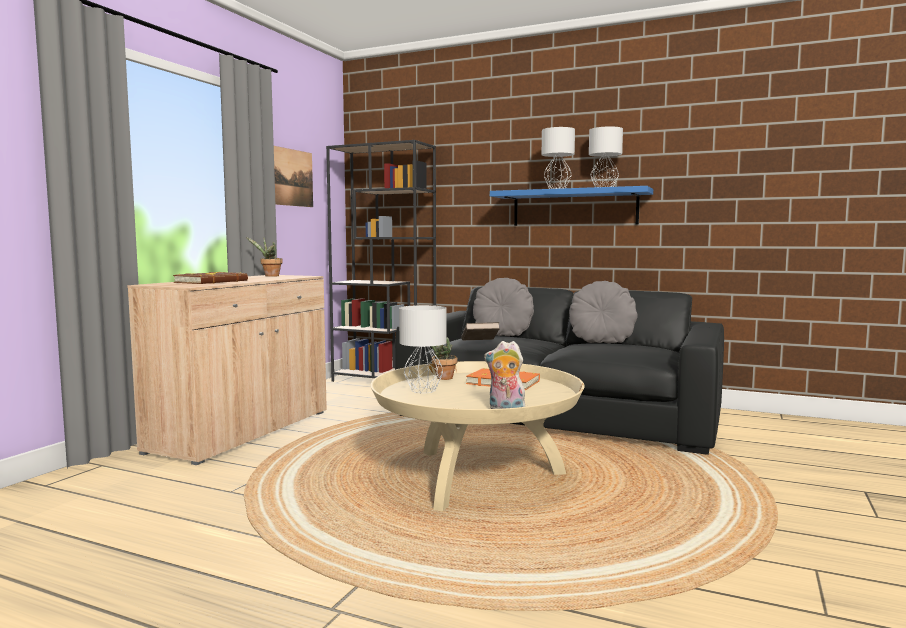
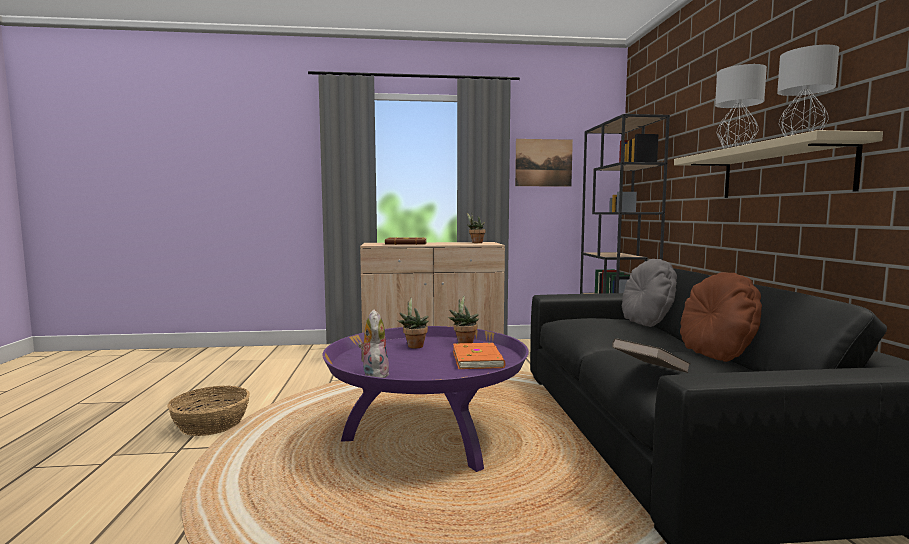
camera: 60 degrees right, 0 degrees up
(268, 581) = (212, 424): none -> basket
(424, 390) = (414, 346): grey table lamp -> potted plant
(476, 477) = (427, 437): beige coffee table -> purple coffee table
(479, 342) = (570, 323): brown book -> brown book (650, 372)
(574, 208) = (782, 171): blue shelf -> beige shelf
(602, 342) = (716, 356): grey pillow -> brown pillow

